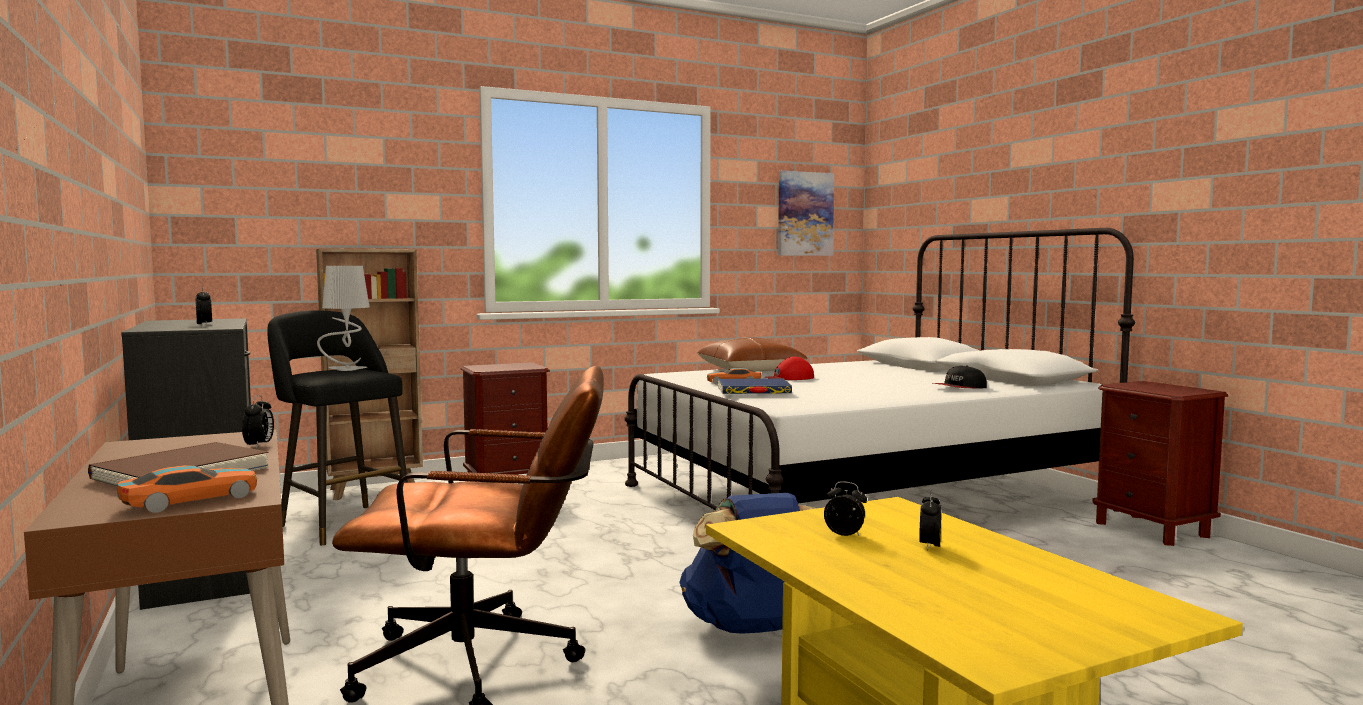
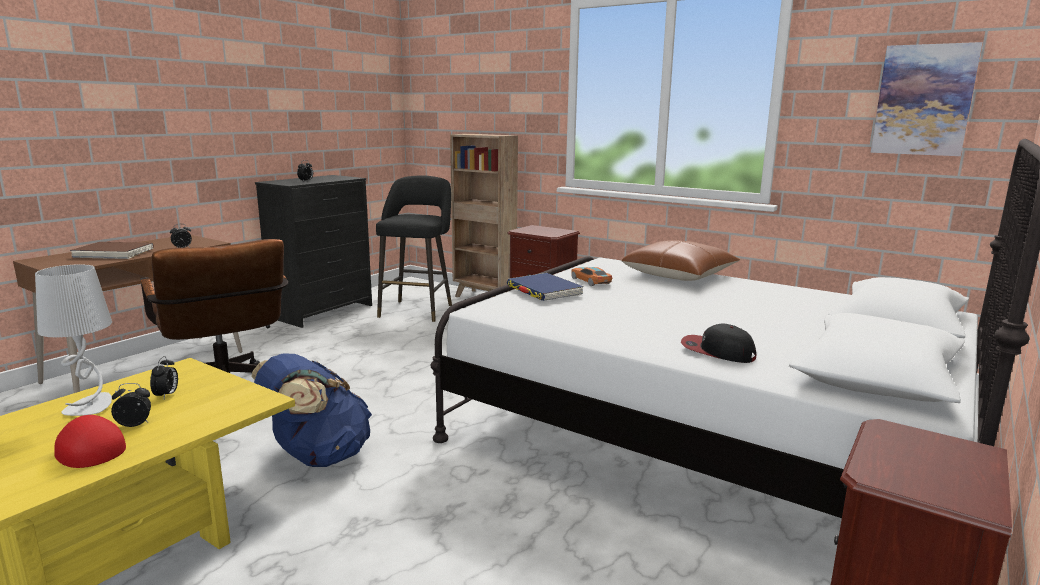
camera: 60 degrees right, 10 degrees up
(191, 500) = (59, 264): toy car -> none
(346, 369) = (419, 216): grey table lamp -> grey table lamp (90, 406)
(790, 378) = (657, 290): red cap -> red cap (88, 448)

